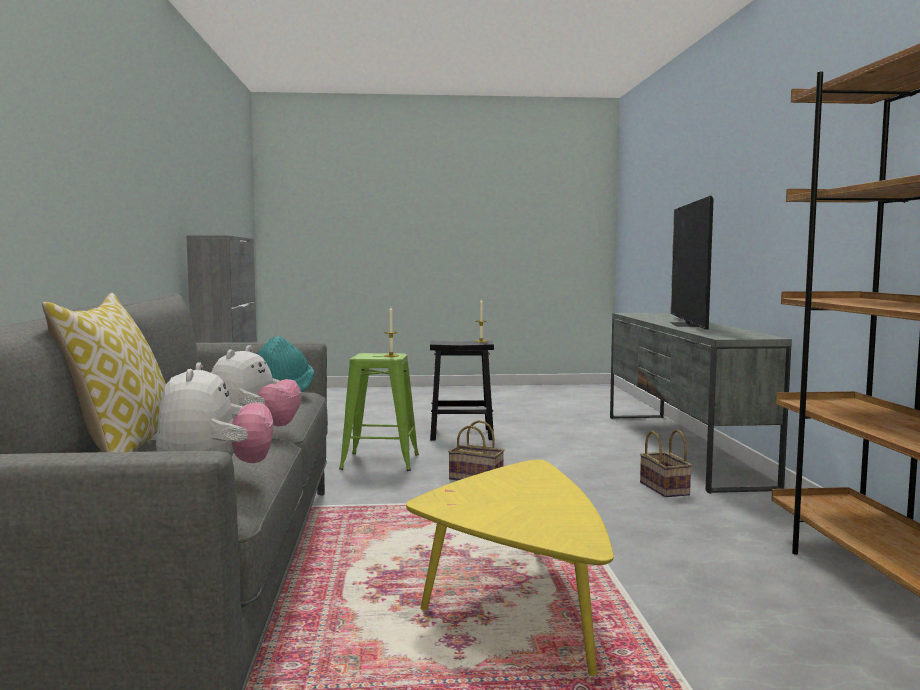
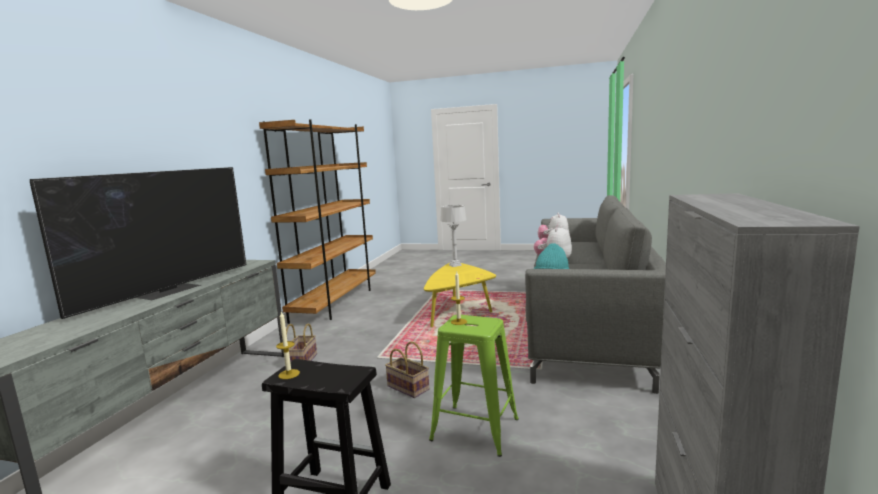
camera: 160 degrees left, 5 degrees up
(120, 450) = (594, 251): pillow -> none
(567, 535) = (455, 265): none -> grey table lamp

